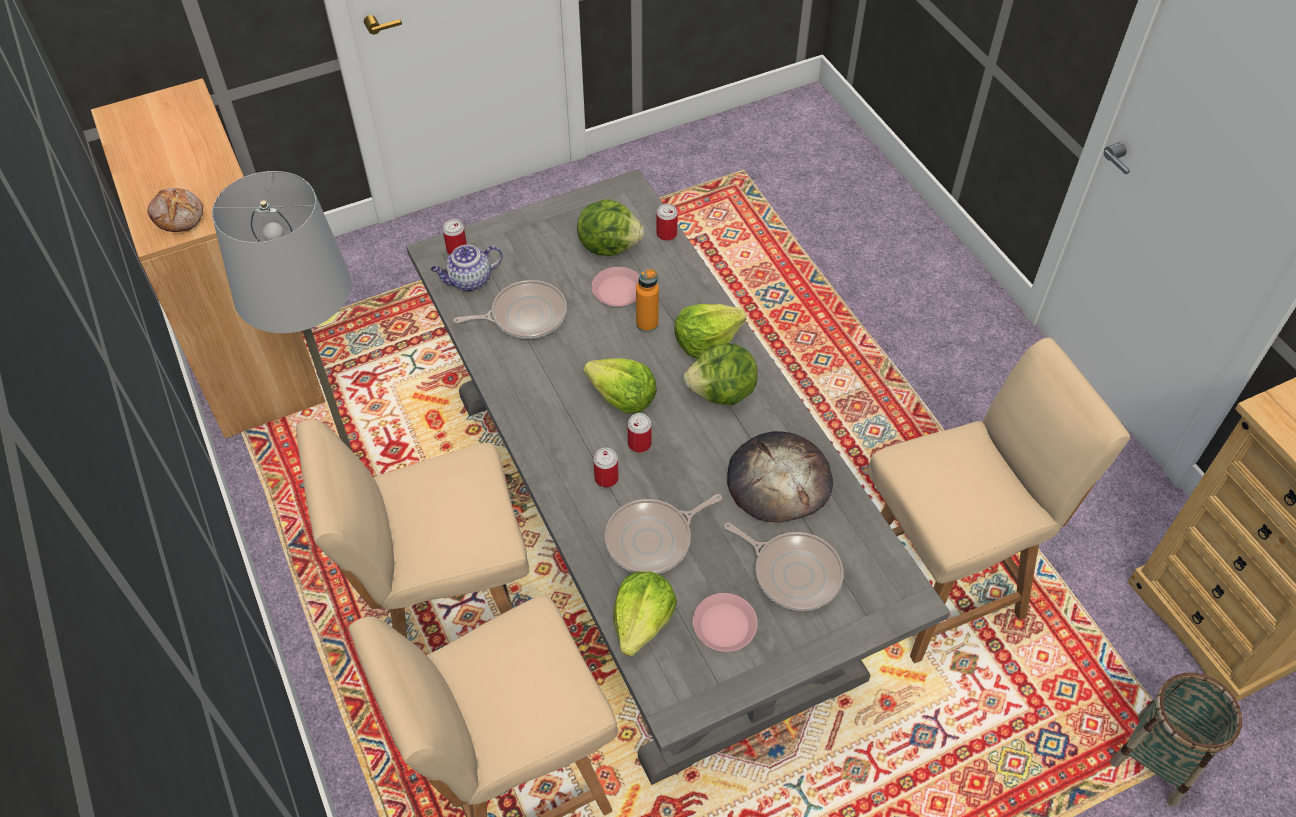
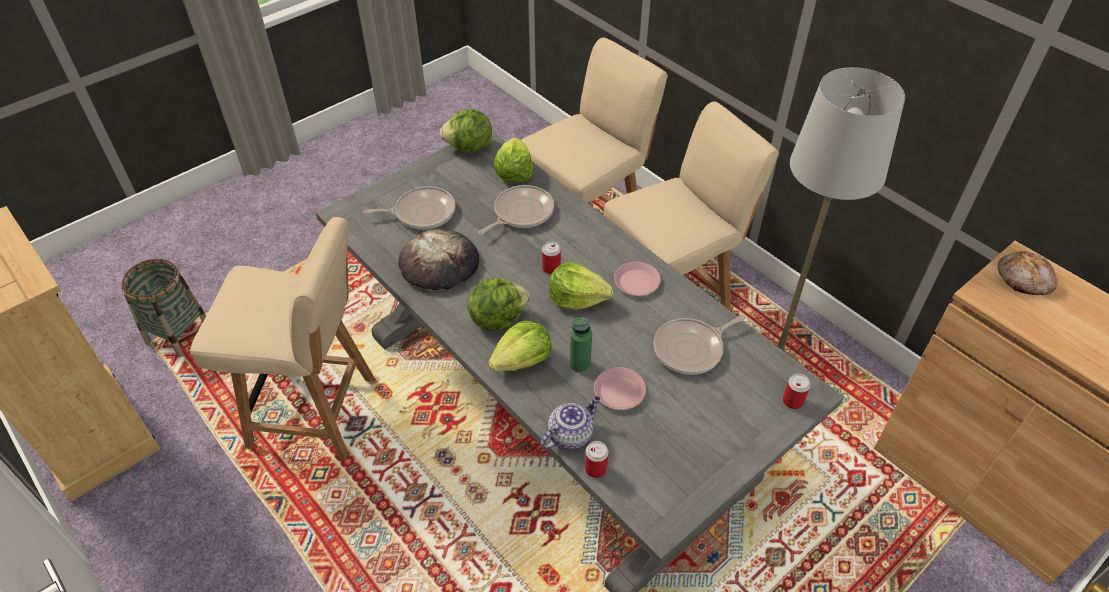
camera: 165 degrees right, 5 degrees down
(469, 281) = (760, 371): teapot -> teapot (570, 435)
(606, 478) = (567, 241): can -> none
(609, 245) = (649, 441): lettuce -> lettuce (469, 148)
(647, 324) = (580, 365): orange bottle -> green bottle
(725, 625) = (461, 179): pink plate -> pink plate (636, 282)
(793, 572) = (422, 213): frying pan -> frying pan turned 150 degrees clockwise
(942, 586) = (315, 412): beige chair -> beige chair turned 135 degrees counterclockwise

